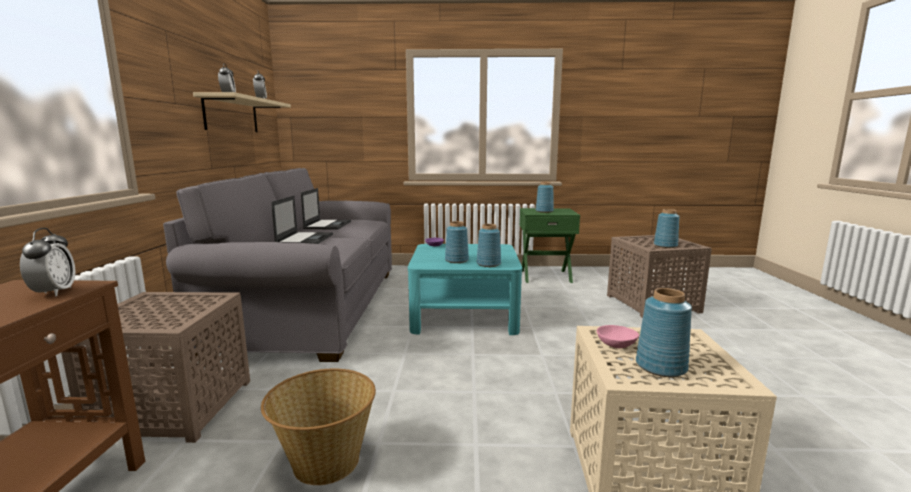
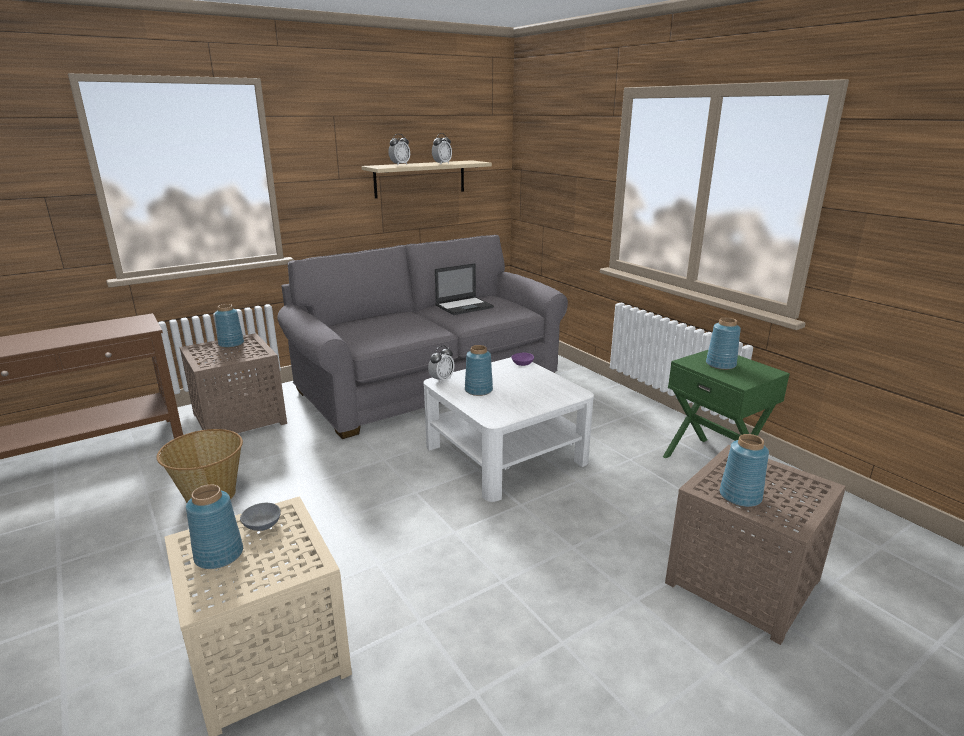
camera: 55 degrees right, 10 degrees up
(54, 292) = (132, 329): alarm clock -> alarm clock (441, 380)
(305, 239) = (400, 319): laptop -> none
(464, 313) = (505, 453): turquoise coffee table -> white coffee table
(489, 264) = (487, 408): blue vase -> blue vase (231, 344)
(616, 343) = (263, 524): pink bowl -> grey bowl

